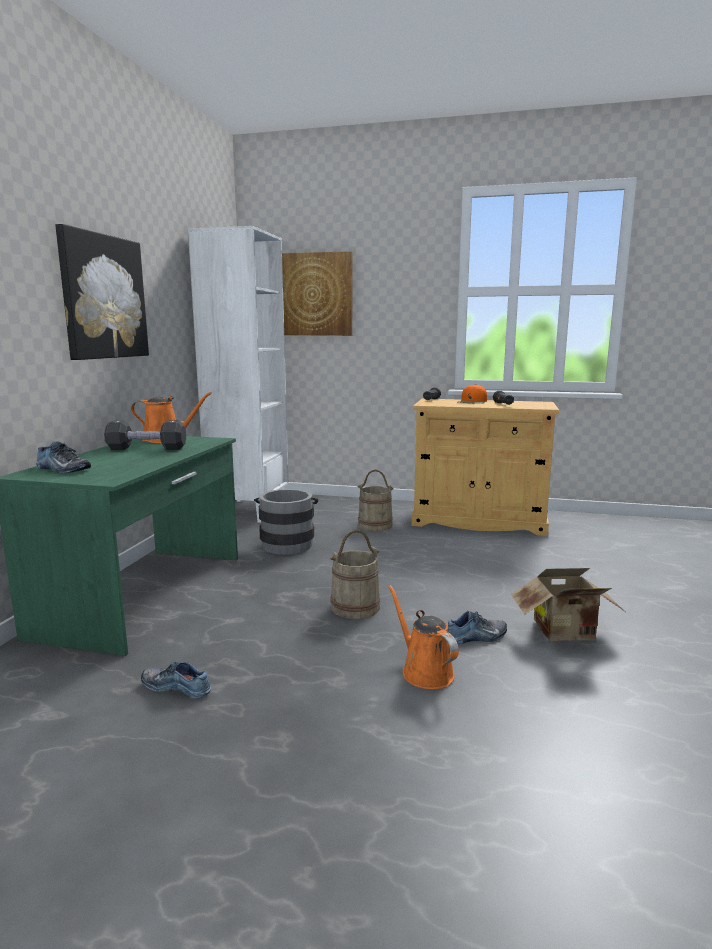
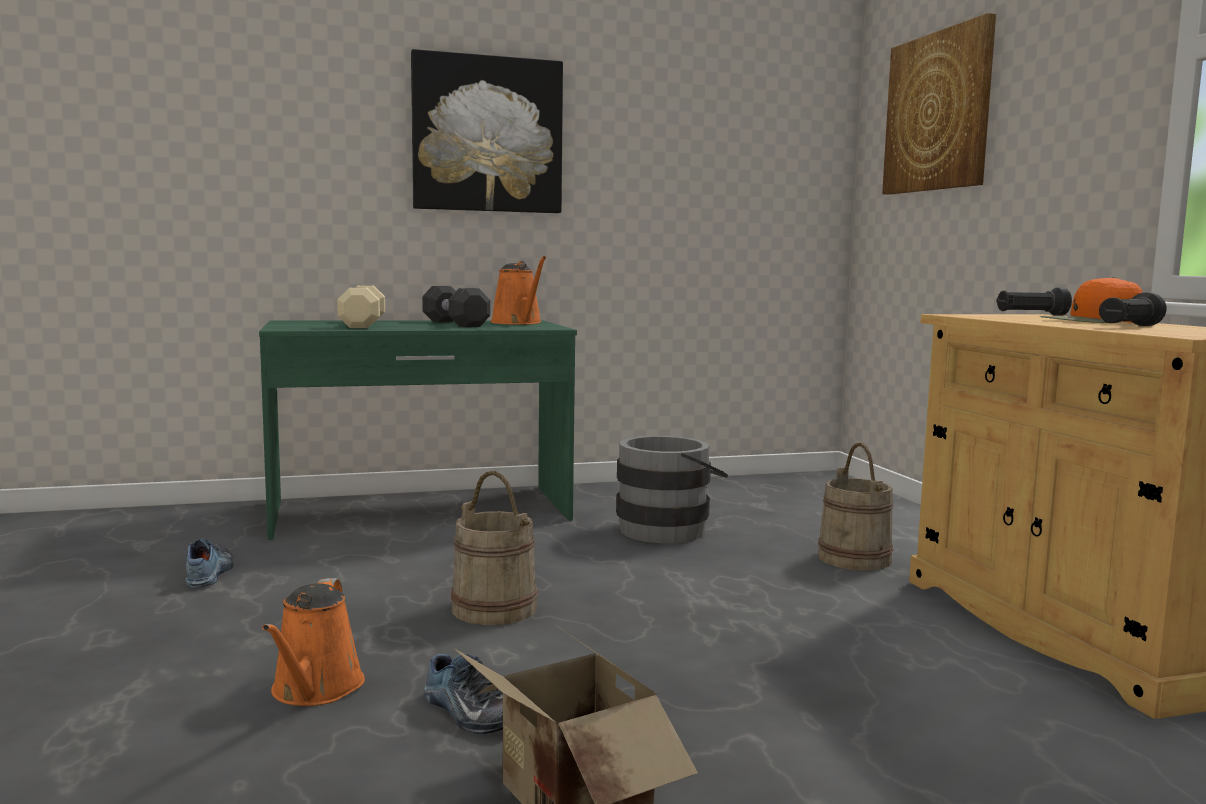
camera: 60 degrees right, 5 degrees down
(61, 469) = (319, 322): shoe -> none
(110, 463) = (362, 325): none -> beige dumbbell
(249, 510) = (755, 487): white bookcase -> none
(424, 671) = (315, 690): orange watering can -> orange watering can turned 150 degrees clockwise

